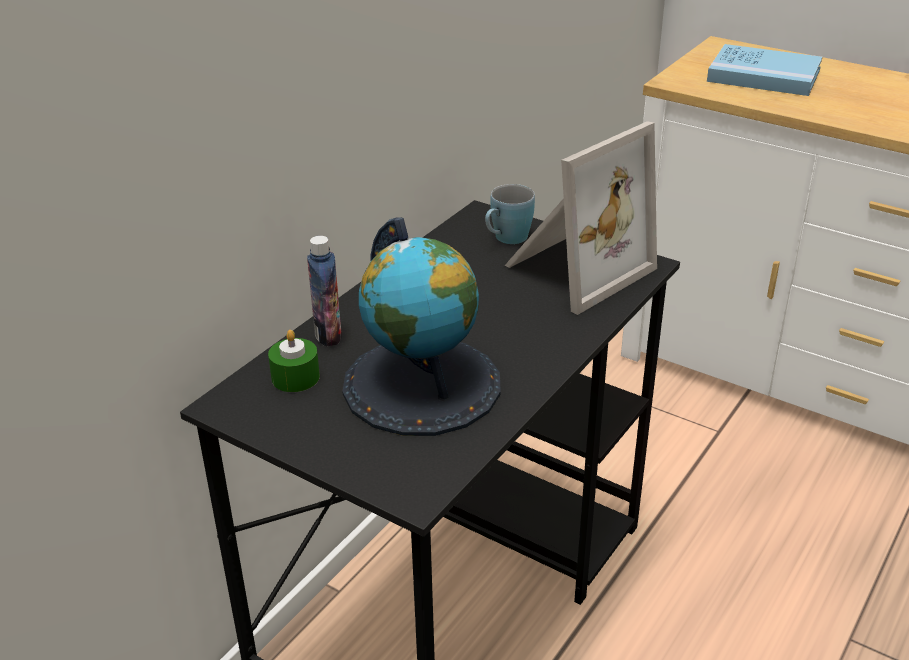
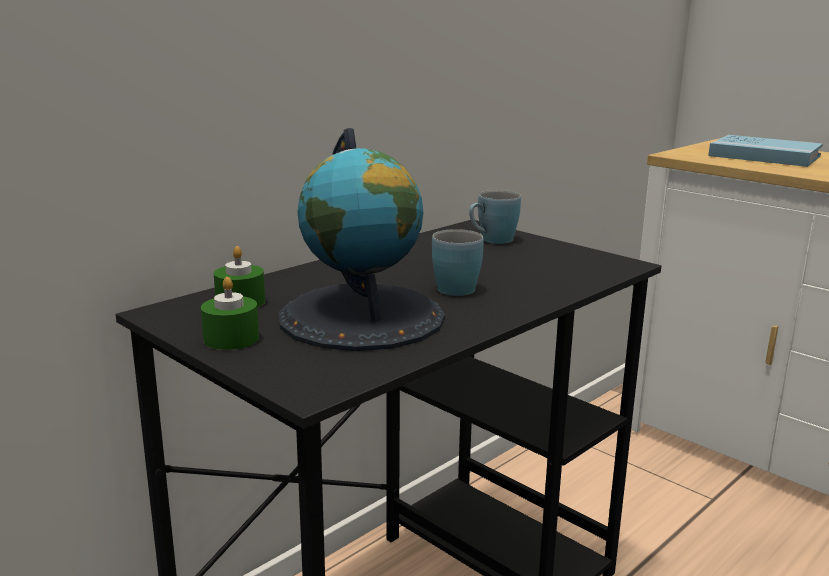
camera: 10 degrees right, 15 degrees down
(313, 434) = (231, 338): none -> green candle
(328, 335) = (289, 280): bottle -> none
(489, 324) = (450, 286): none -> blue mug
(573, 269) = (550, 261): picture frame -> none

